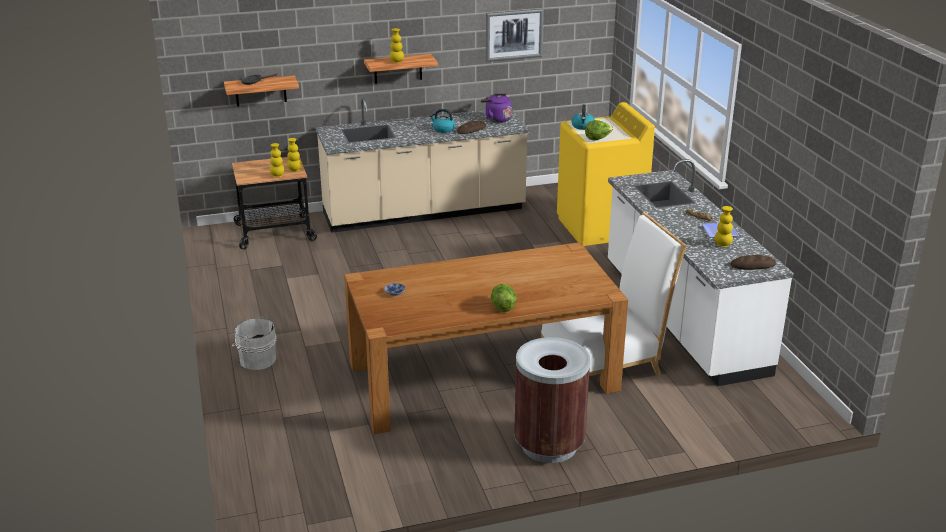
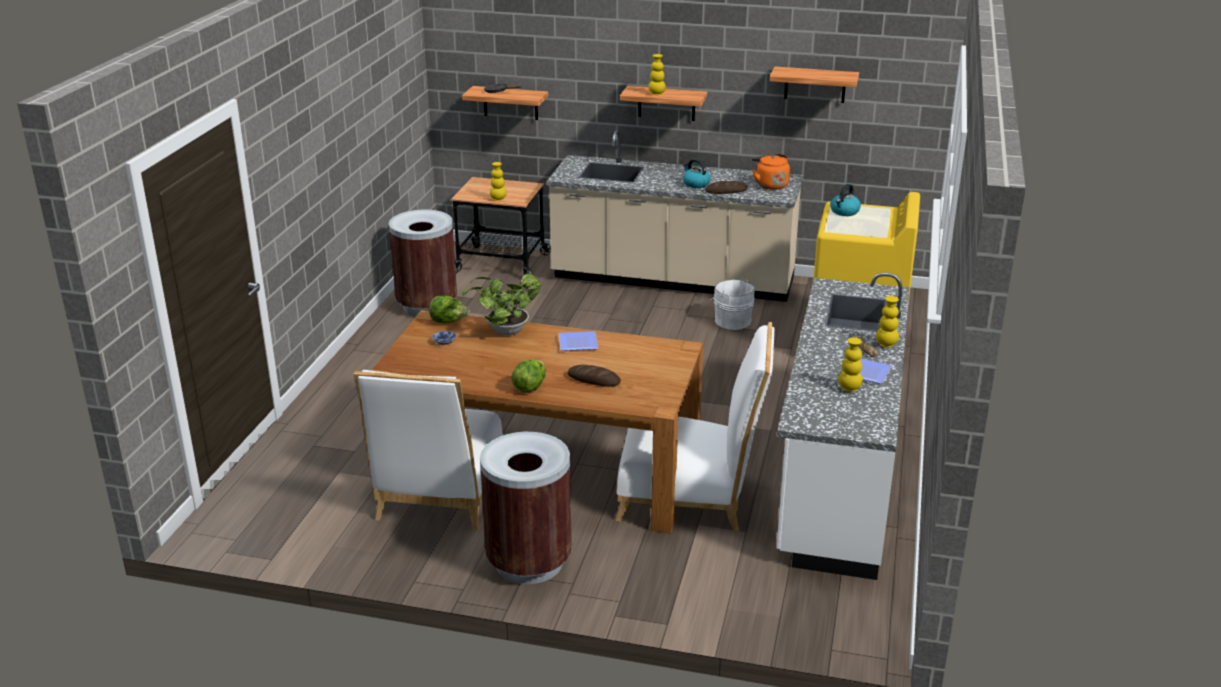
camera: 30 degrees right, 0 degrees up
(251, 281) = (427, 306): none -> brown trash can
(256, 359) = (351, 382): white bucket -> white bucket (731, 320)
(294, 170) = (521, 197): yellow vase -> yellow vase (886, 344)
(430, 421) = (439, 495): none -> white chair
(431, 273) = (504, 332): none -> potted plant
(496, 119) = (770, 185): purple kettle -> orange kettle
(496, 265) = (579, 342): none -> plate
(514, 34) = (815, 84): picture -> shelf
(597, 139) = (842, 229): lettuce -> lettuce (449, 322)
(753, 266) = (854, 422): bread -> bread (593, 379)

